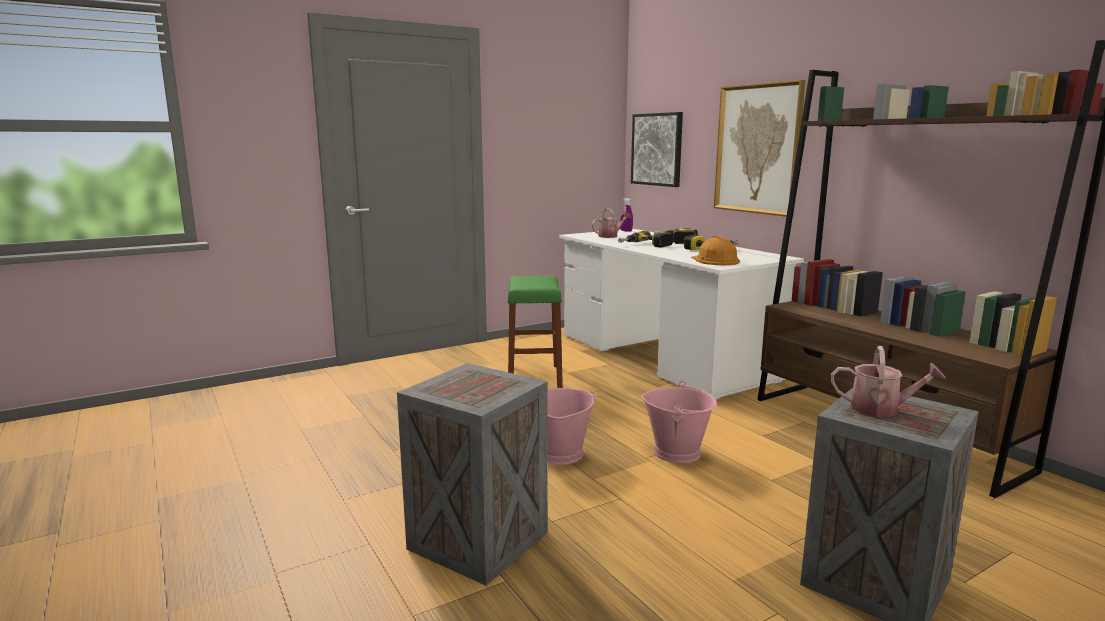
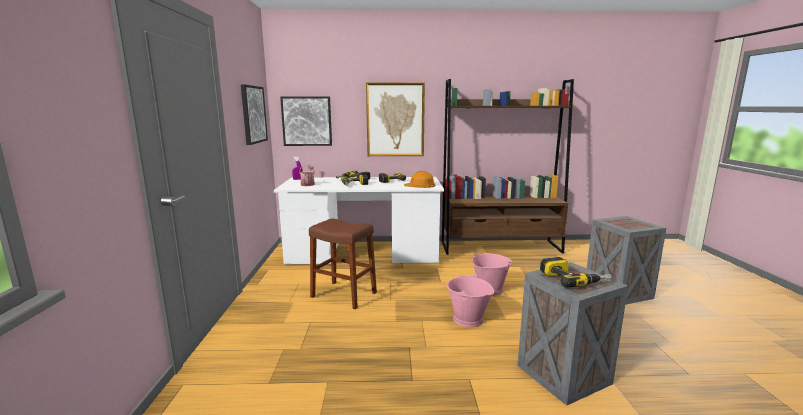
camera: 60 degrees left, 0 degrees up
(470, 385) = (573, 279): none -> power drill
(534, 377) = (343, 295): green stool -> brown stool
(566, 138) = (253, 114): none -> picture
(881, 409) = (624, 224): watering can -> none

